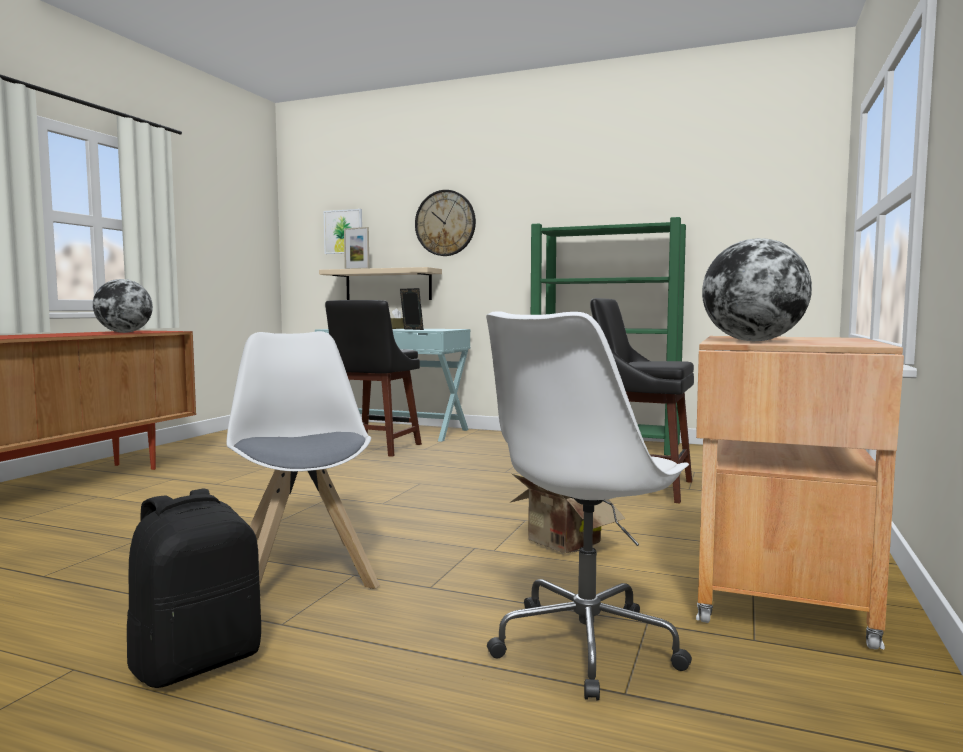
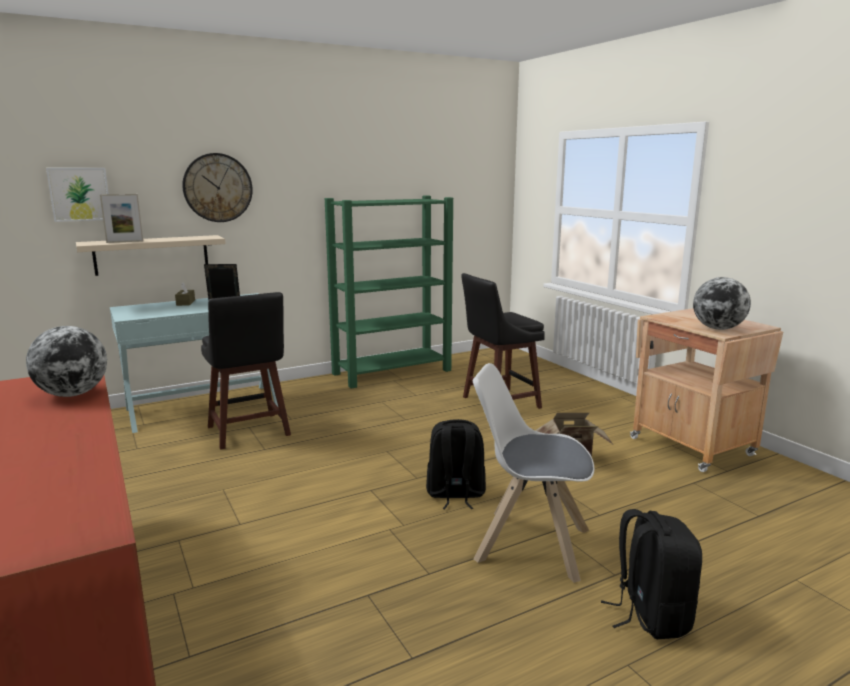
camera: 50 degrees left, 10 degrees up
(370, 522) = (455, 494): none -> black backpack
(582, 649) = (710, 507): white office chair -> none

